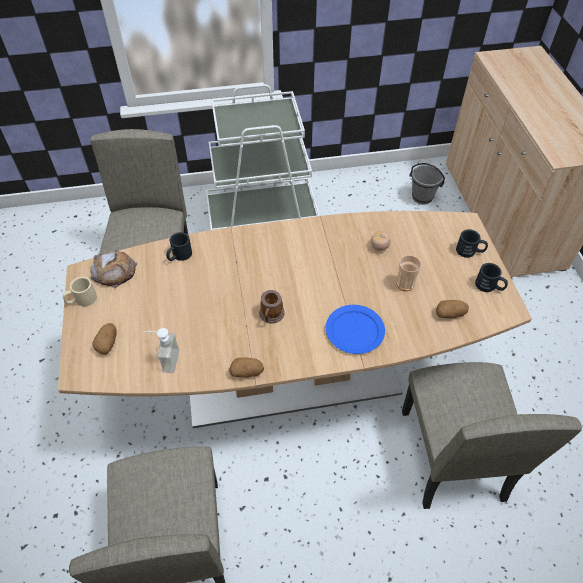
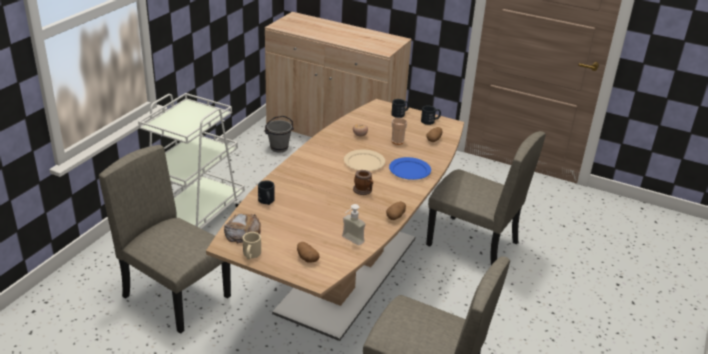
camera: 55 degrees left, 20 degrees down
(328, 283) = (364, 162): none -> beige plate

